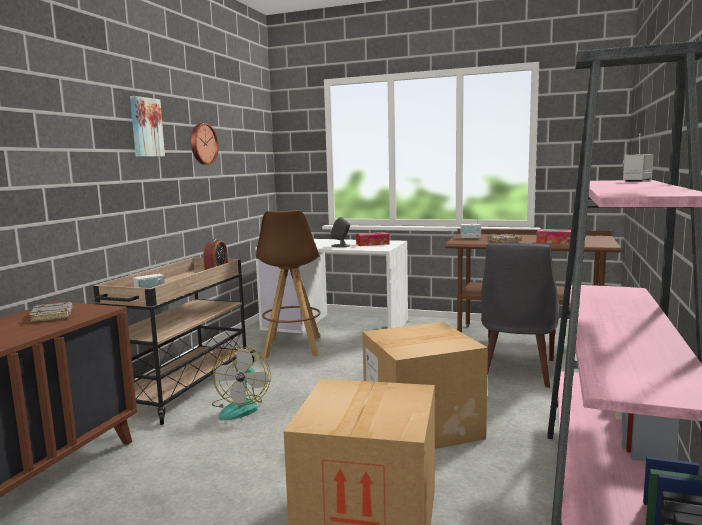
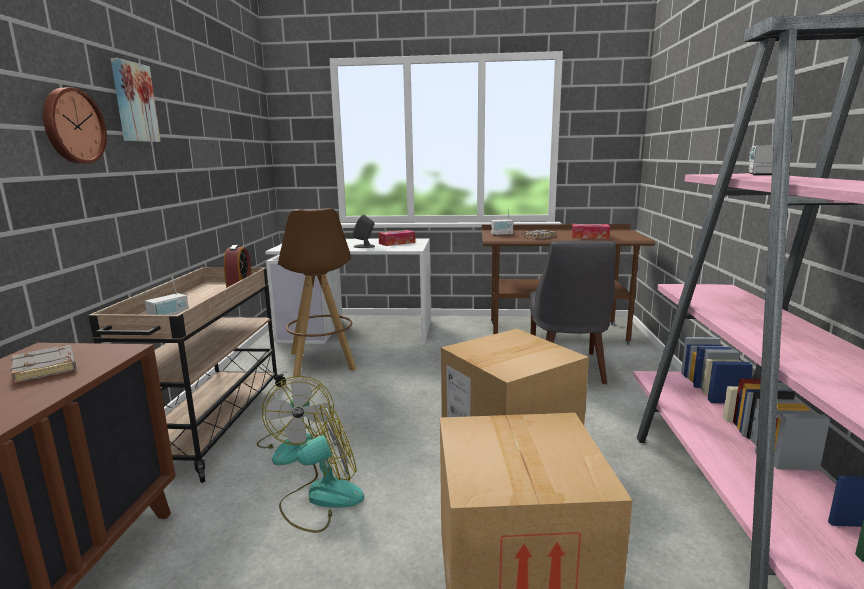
camera: 15 degrees left, 5 degrees up
(202, 144) = (200, 128): wall clock -> wall clock (72, 126)
(243, 446) = (322, 499): none -> fan

